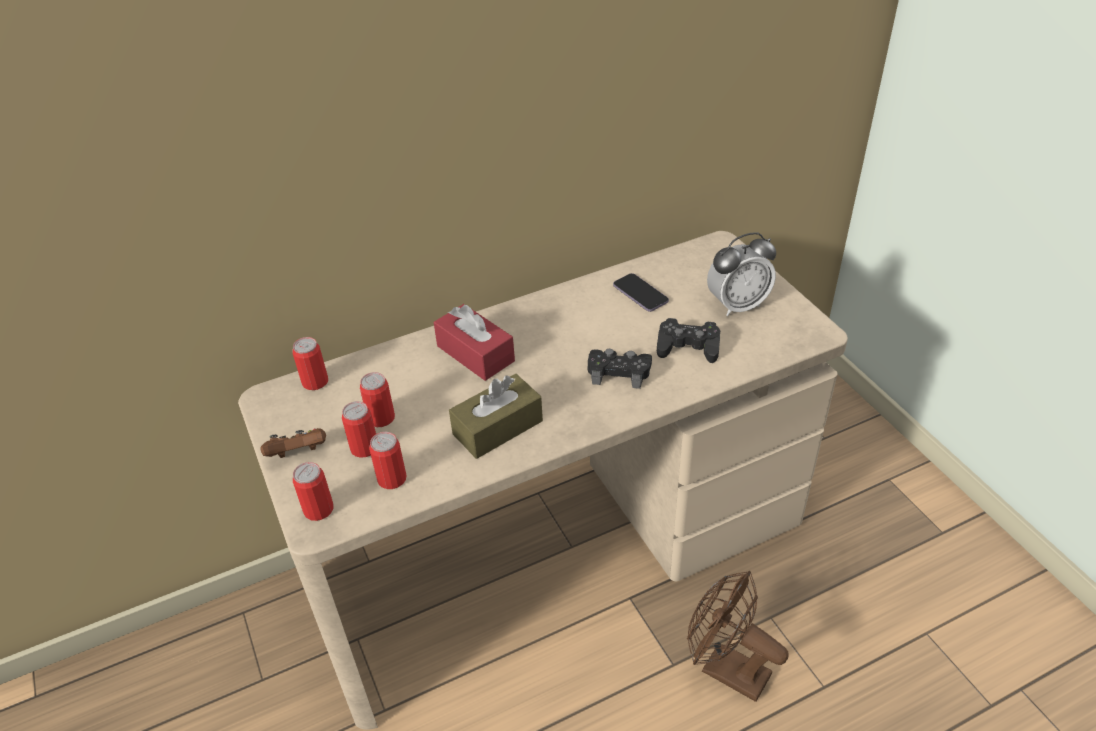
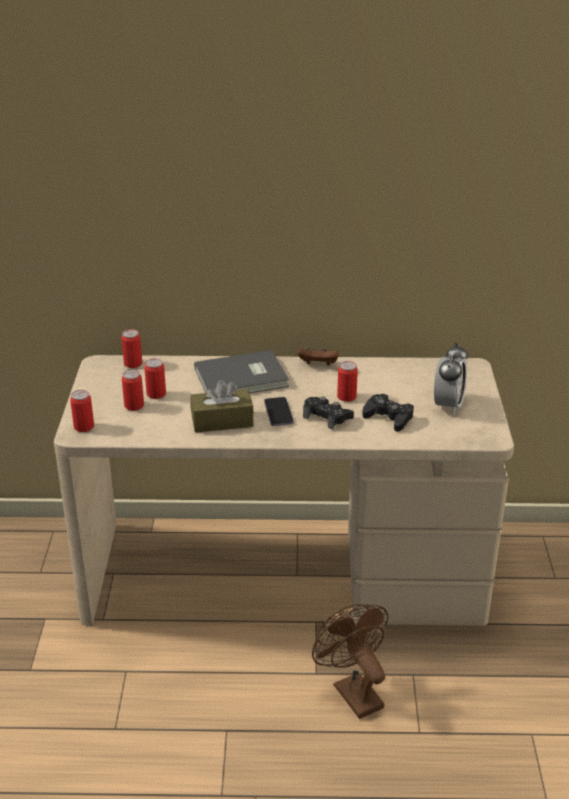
camera: 25 degrees right, 10 degrees down
(298, 454) = (94, 397): brown game controller -> brown game controller (318, 365)
(392, 479) = (137, 426): can -> can (346, 397)
(475, 353) = (243, 378): red tissue box -> grey book
(640, 294) = (384, 378): phone -> phone (278, 413)
(737, 305) = (448, 405): alarm clock -> alarm clock turned 75 degrees counterclockwise

